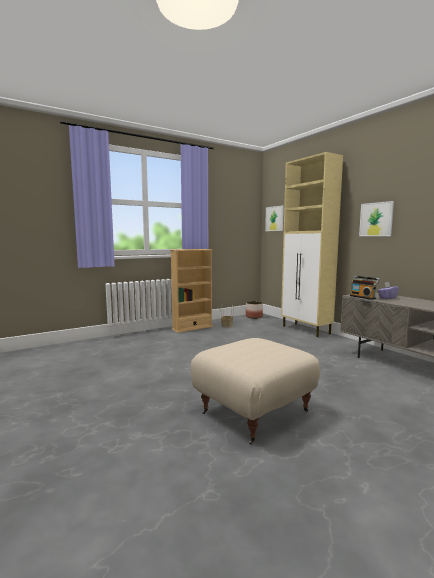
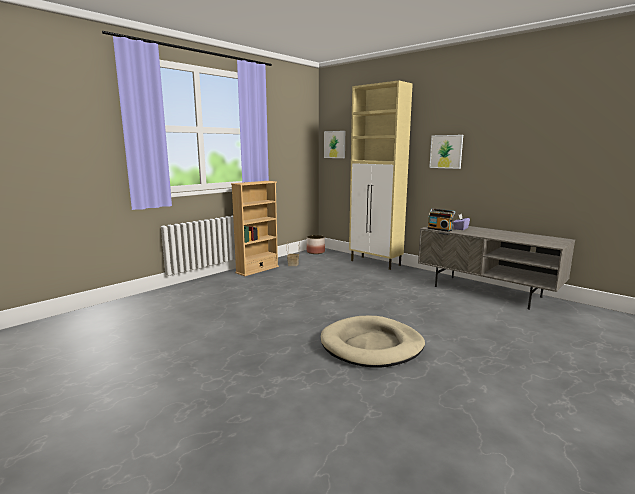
camera: 15 degrees left, 5 degrees up
(255, 412) = (372, 345): beige ottoman -> beige dog bed

